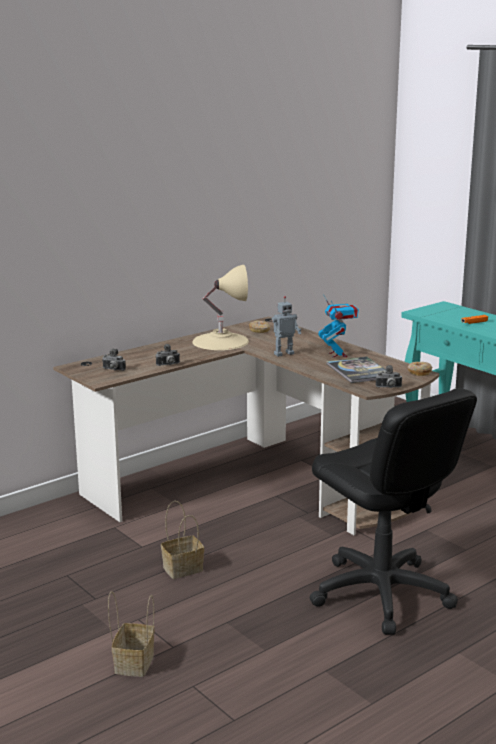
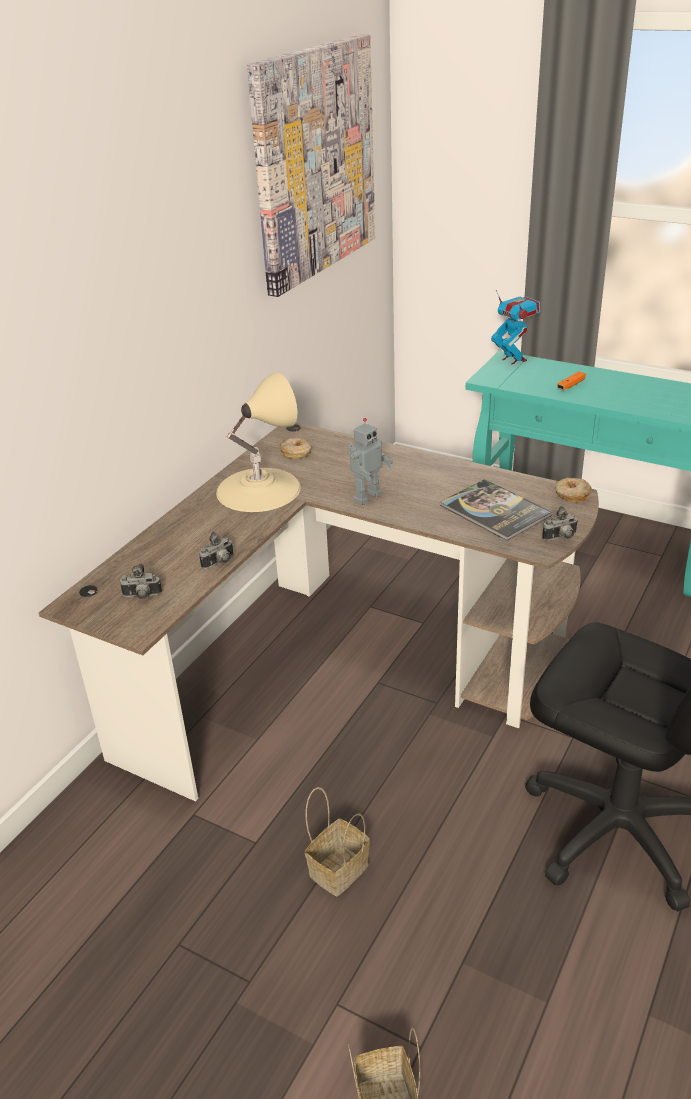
camera: 20 degrees left, 15 degrees up
(316, 151) = (314, 162): none -> picture
(337, 354) = (439, 482): toy robot -> toy robot (513, 359)

